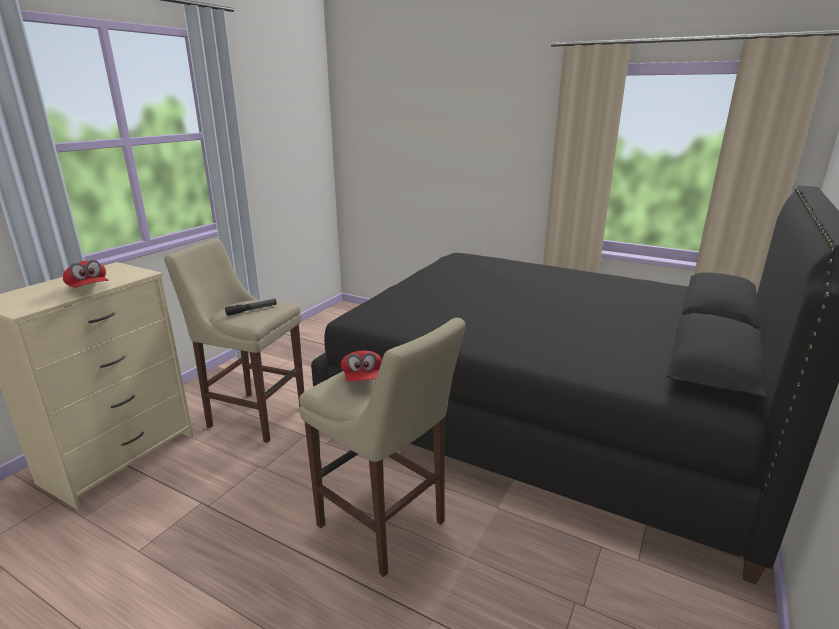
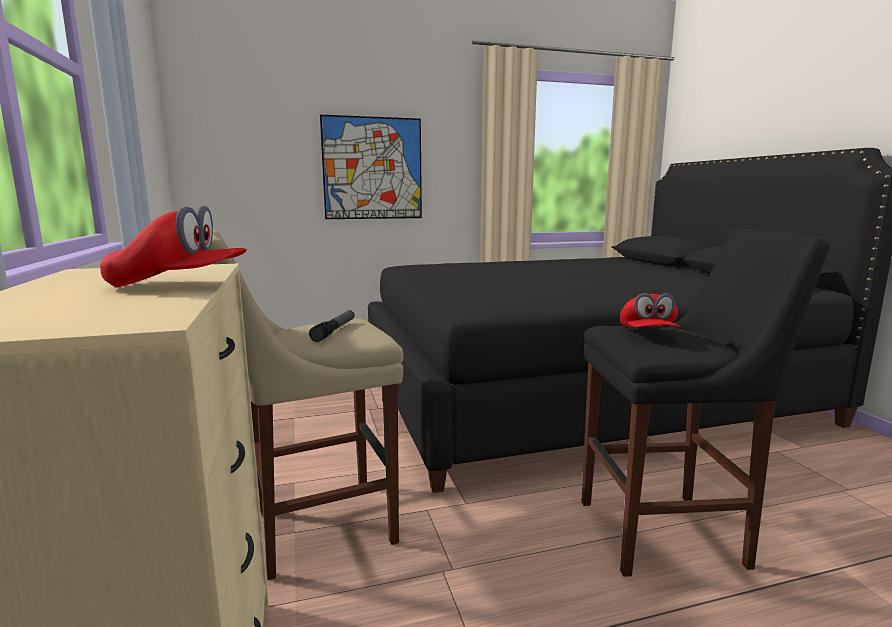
camera: 45 degrees left, 10 degrees down
(362, 379) = (647, 335): red cap -> red cap turned 60 degrees clockwise
(385, 527) = (668, 533): beige stool -> black stool
(461, 165) = (372, 168): none -> picture

